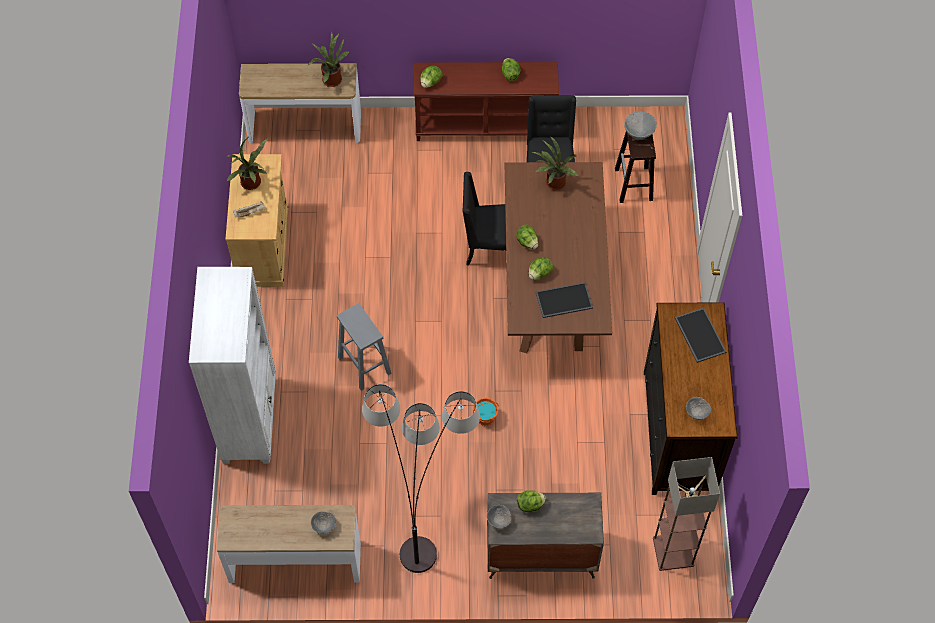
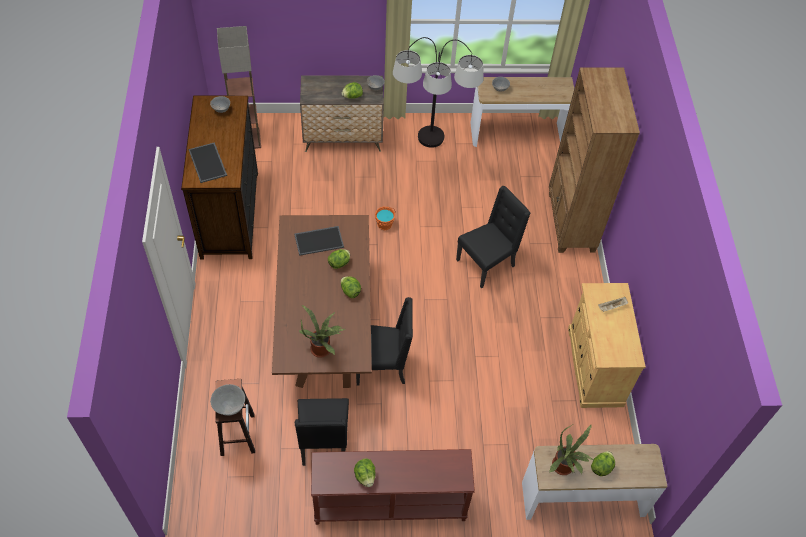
camera: 175 degrees right, 5 degrees down
(250, 419) = (570, 223): white bookcase -> brown bookcase
(252, 184) = (617, 335): potted plant -> none
(363, 365) = (487, 263): grey stool -> black chair
(430, 82) = (453, 464): lettuce -> lettuce (601, 467)

